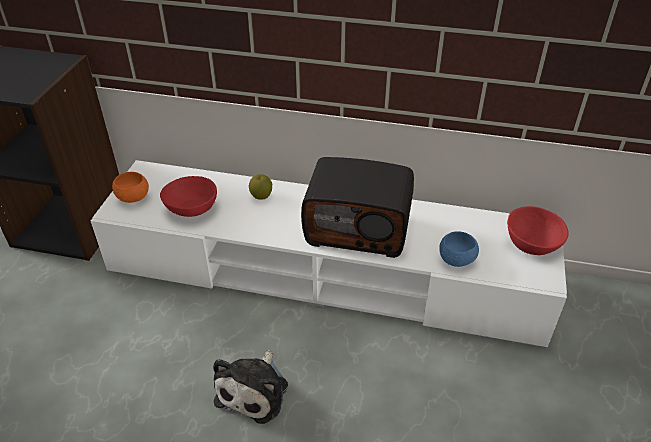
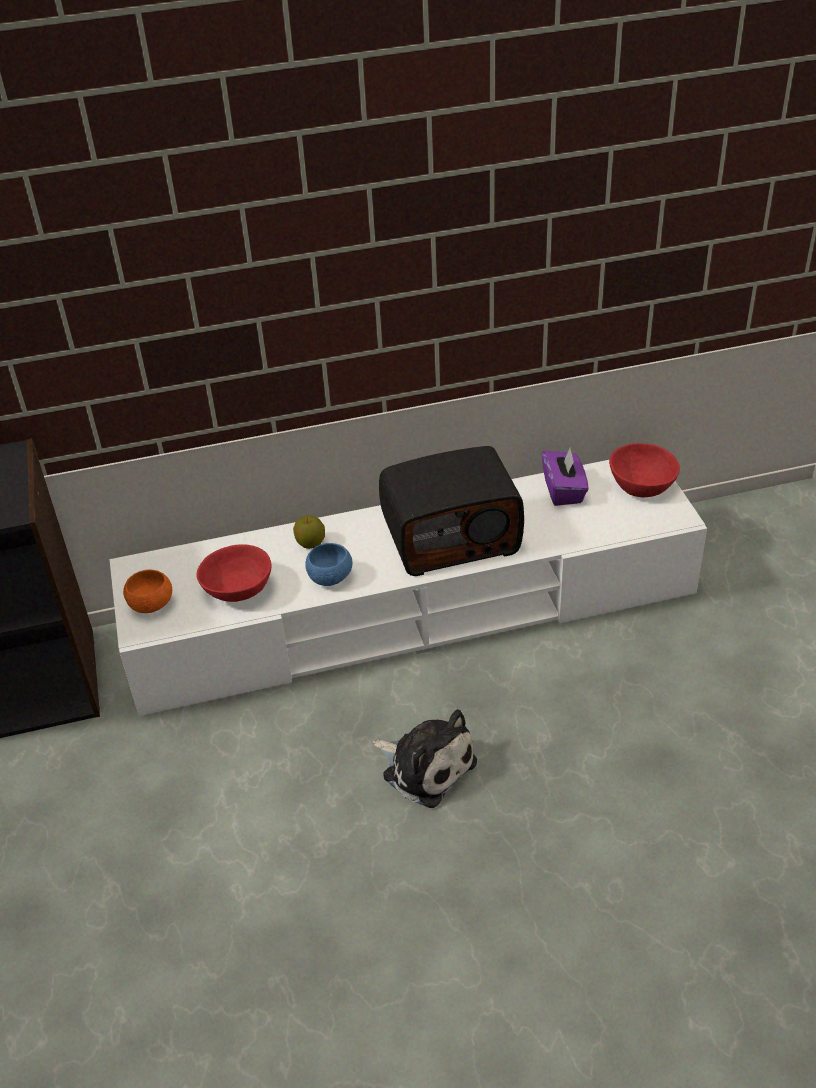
camera: 25 degrees left, 0 degrees up
(254, 390) = (425, 766): plush toy -> plush toy turned 45 degrees counterclockwise
(456, 260) = (578, 532): blue bowl -> blue bowl (330, 578)
(467, 225) = (564, 490): none -> purple tissue box

